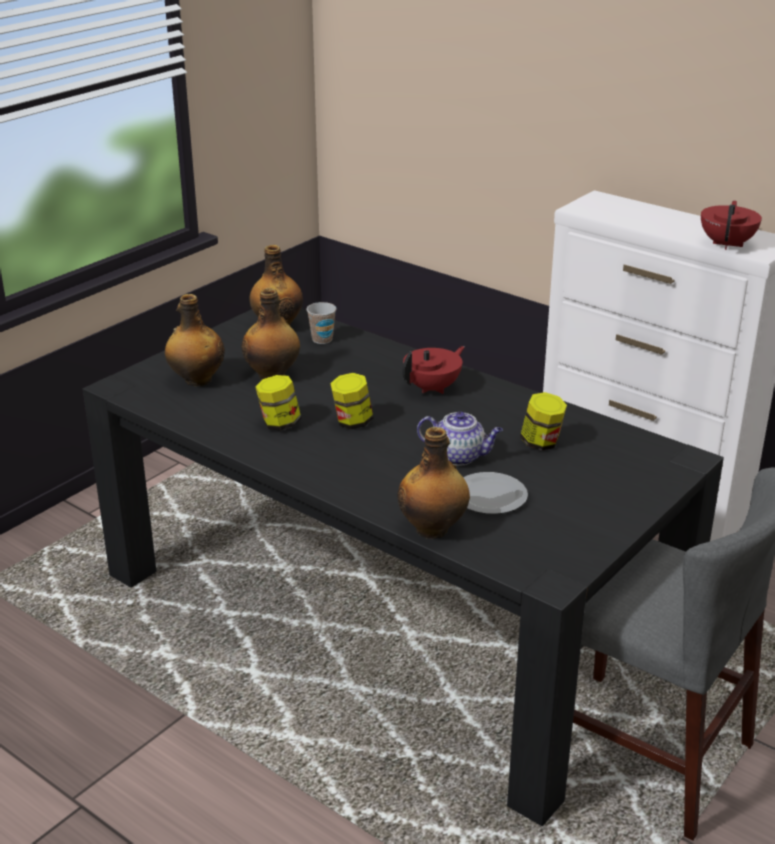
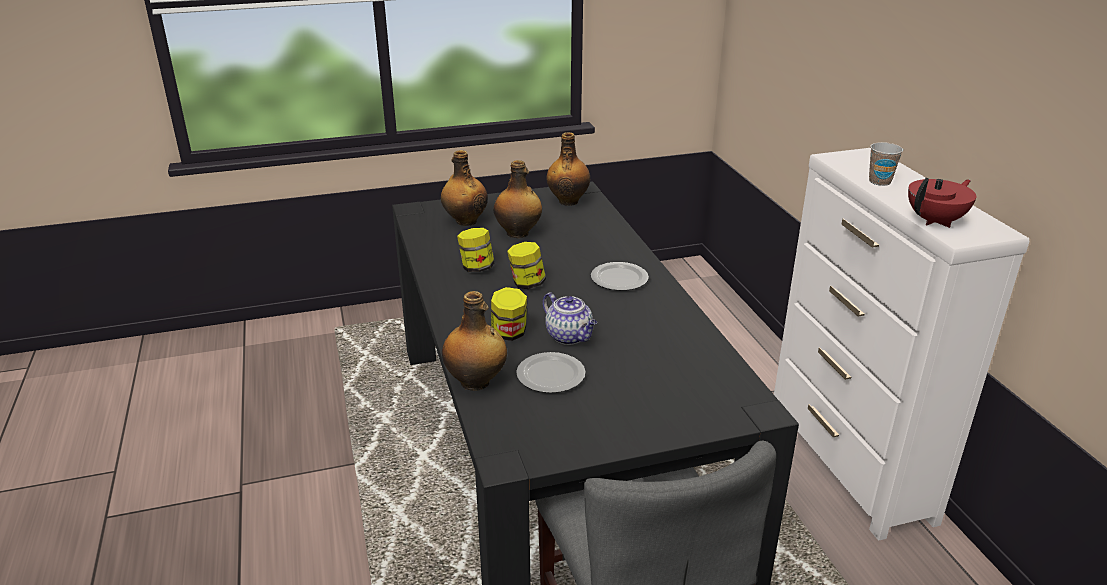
camera: 35 degrees right, 0 degrees up
(322, 339) = (586, 219): cup -> cup (879, 181)
(433, 388) = (620, 279): red teapot -> plate
(541, 443) = (648, 350): jar -> jar (509, 333)

